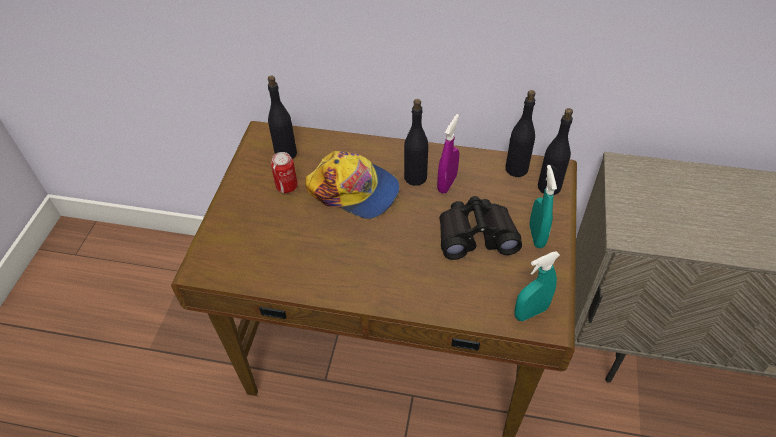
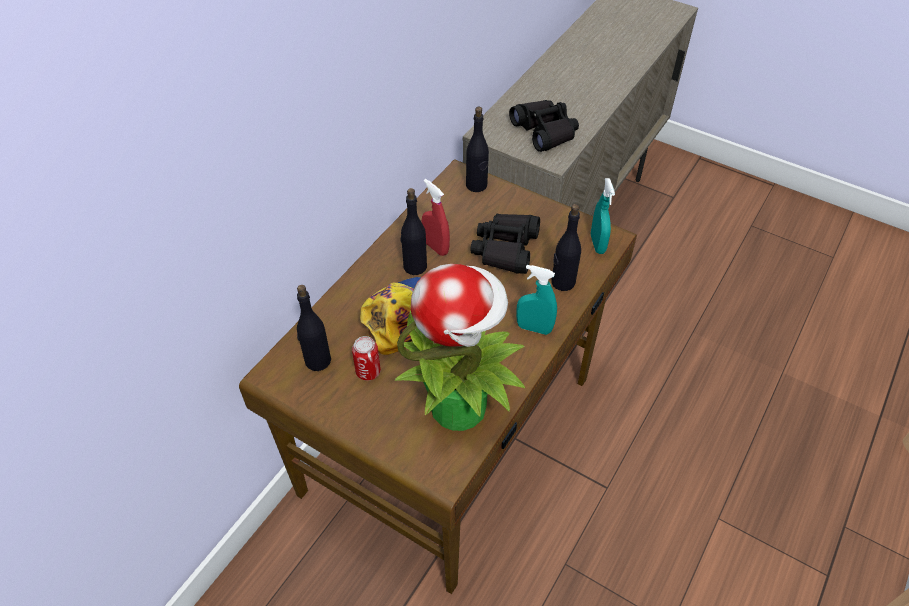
camera: 70 degrees left, 0 degrees up
(274, 257) = (460, 405): none -> potted plant
(447, 183) = (435, 247): purple spray bottle -> red spray bottle
(516, 169) = (444, 196): black bottle -> black bottle (562, 282)
(536, 236) = (525, 212): turquoise spray bottle -> turquoise spray bottle (534, 328)
(667, 213) = (545, 131): none -> black binoculars

